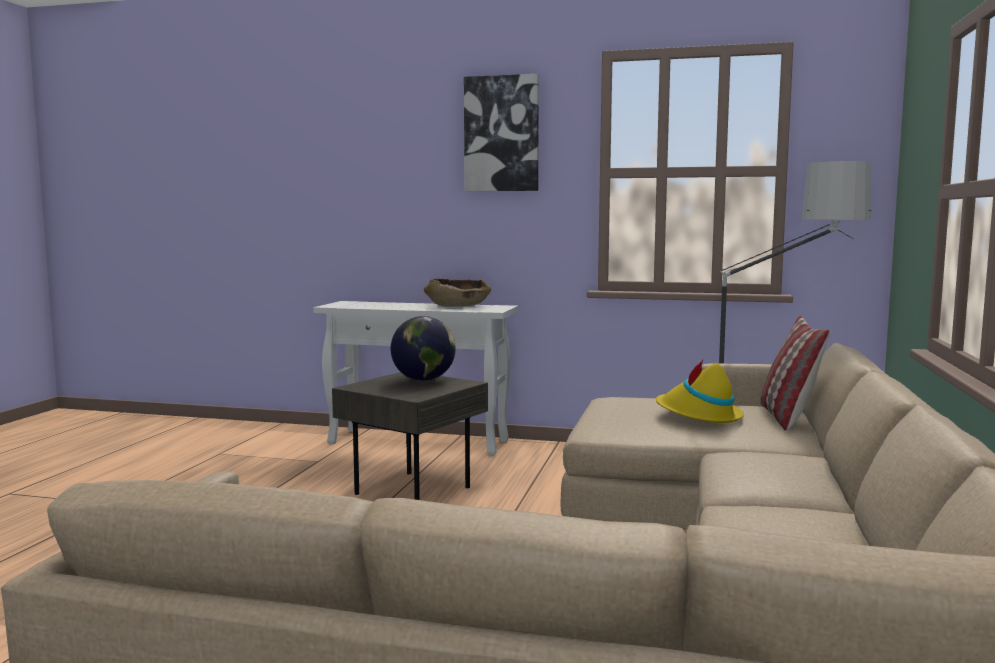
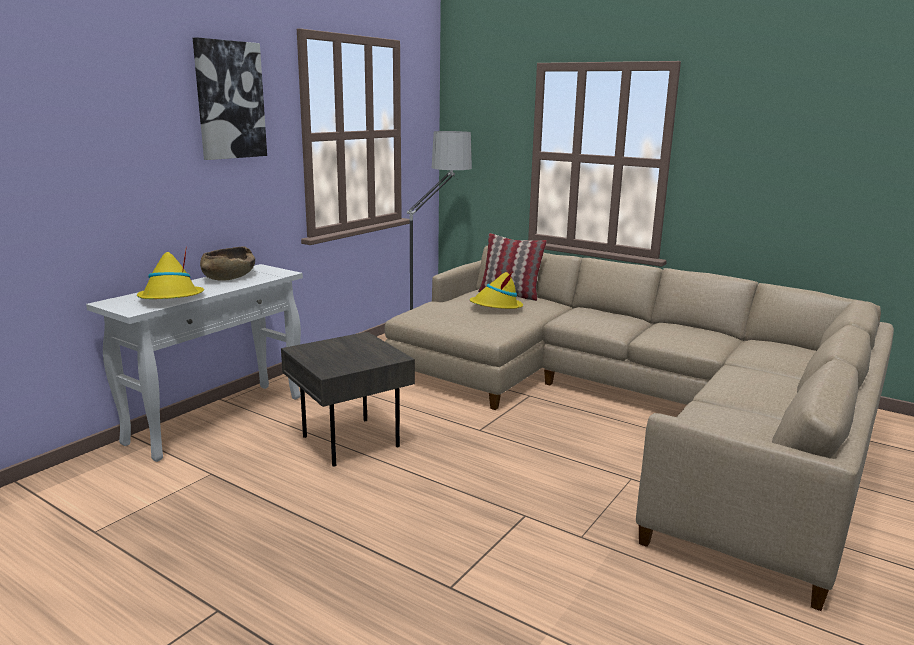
camera: 70 degrees left, 10 degrees up
(371, 306) = (171, 299): none -> yellow hat
(424, 380) = (333, 347): globe -> none

